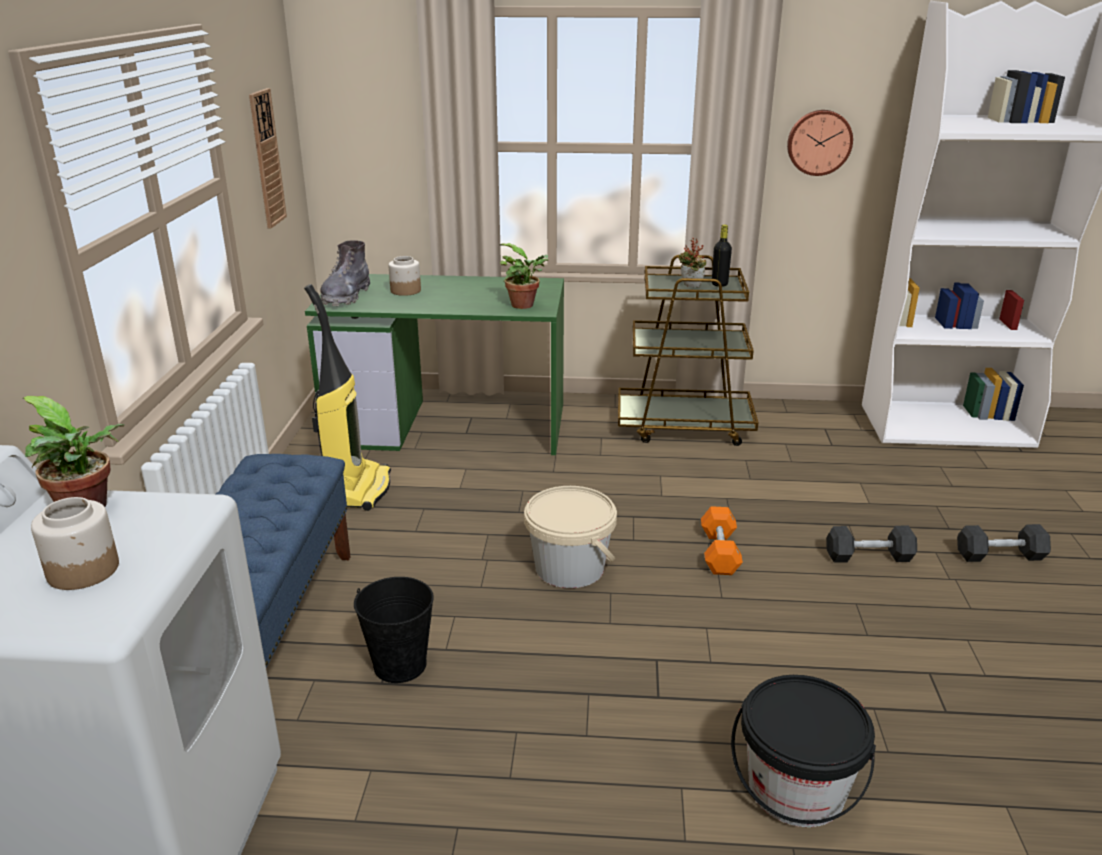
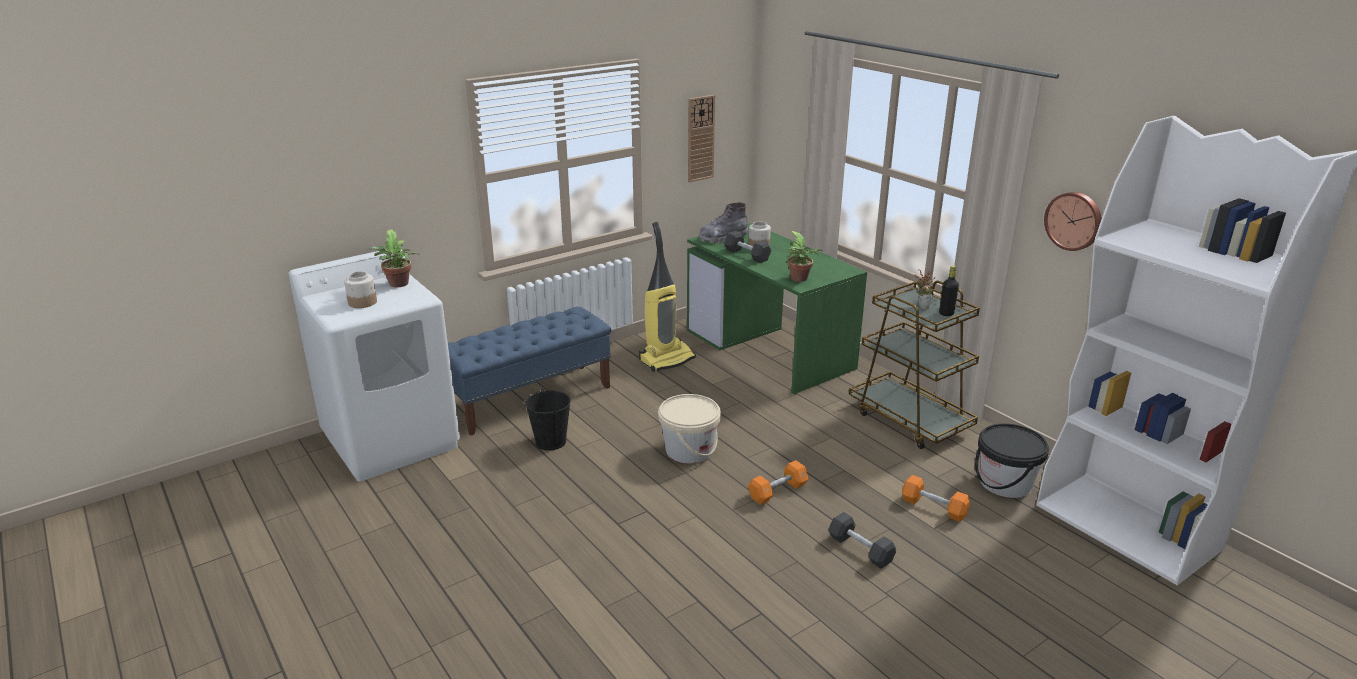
camera: 50 degrees right, 0 degrees up
(796, 789) = (598, 594): black bucket -> black bucket (1005, 483)
(837, 486) = (934, 507): none -> orange dumbbell
(1000, 556) = (953, 608): black dumbbell -> black dumbbell (747, 255)

